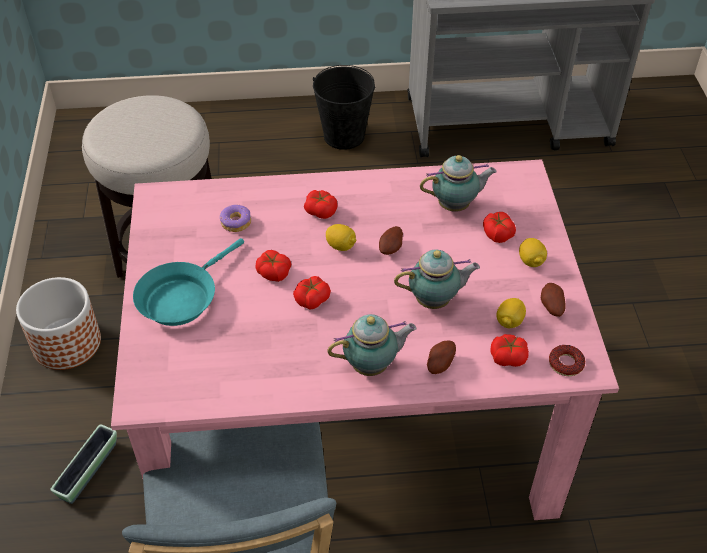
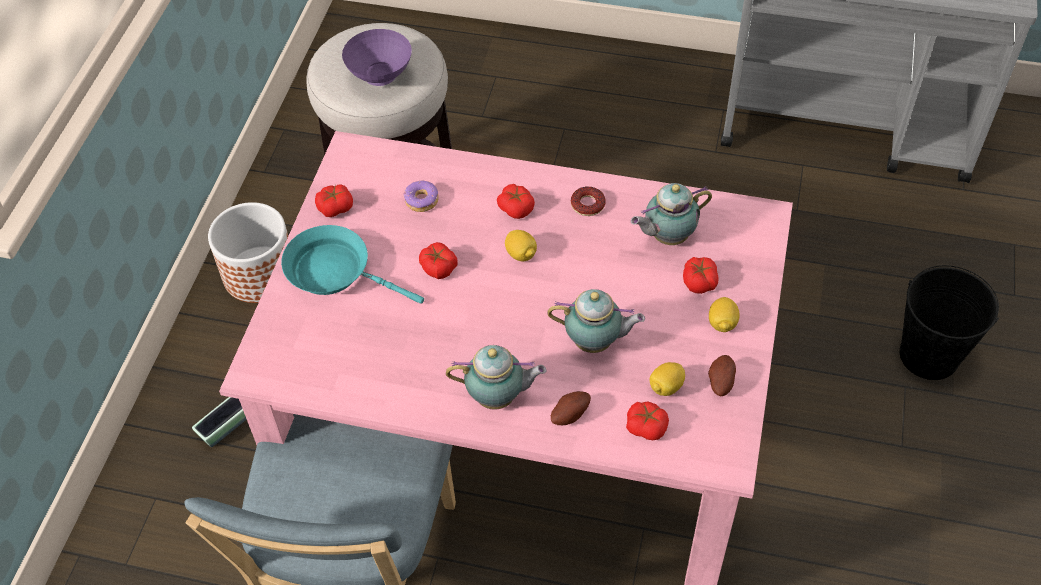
camera: 20 degrees right, 5 degrees up
(154, 136) = (381, 76): none -> purple bowl
(181, 297) = (335, 271): turquoise frying pan -> turquoise frying pan turned 60 degrees clockwise
(312, 299) = (466, 307): tomato -> tomato (335, 207)
(344, 136) = (641, 99): black bucket -> black bucket (929, 356)
(391, 248) = (574, 270): potato -> none
(456, 206) = (667, 237): teapot -> teapot turned 150 degrees clockwise
(565, 363) = (706, 451): donut -> donut (587, 204)

